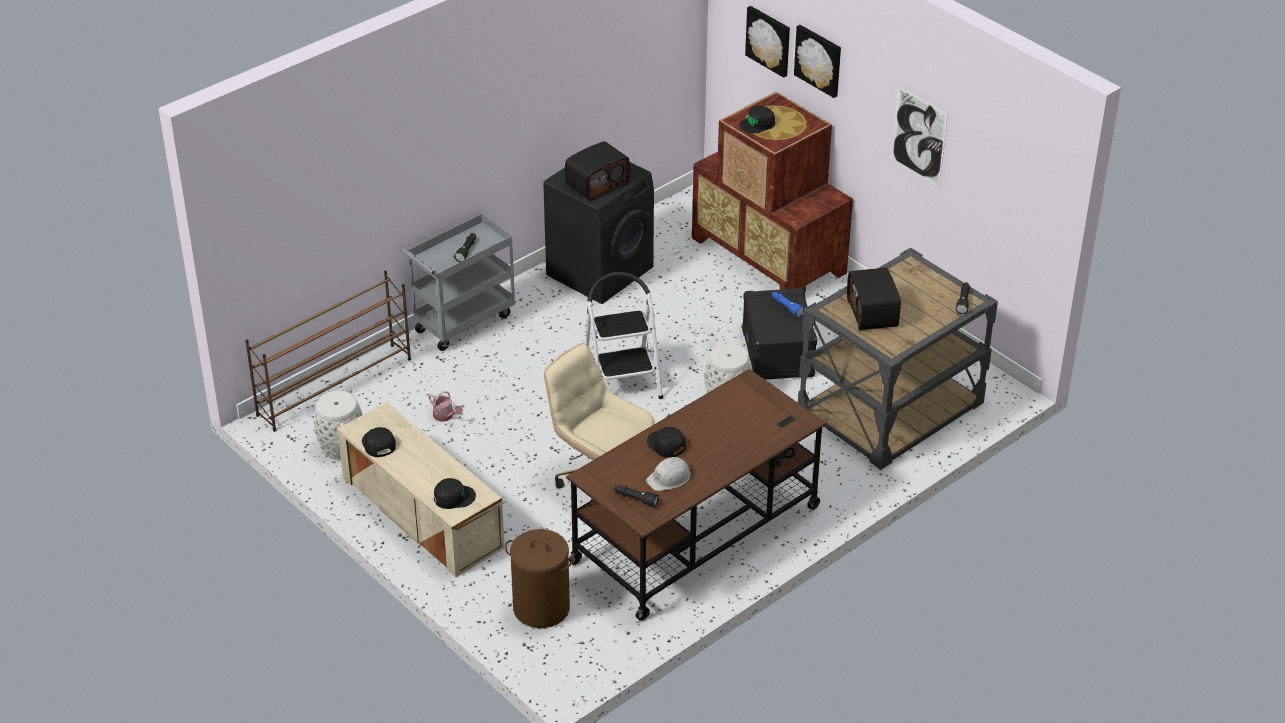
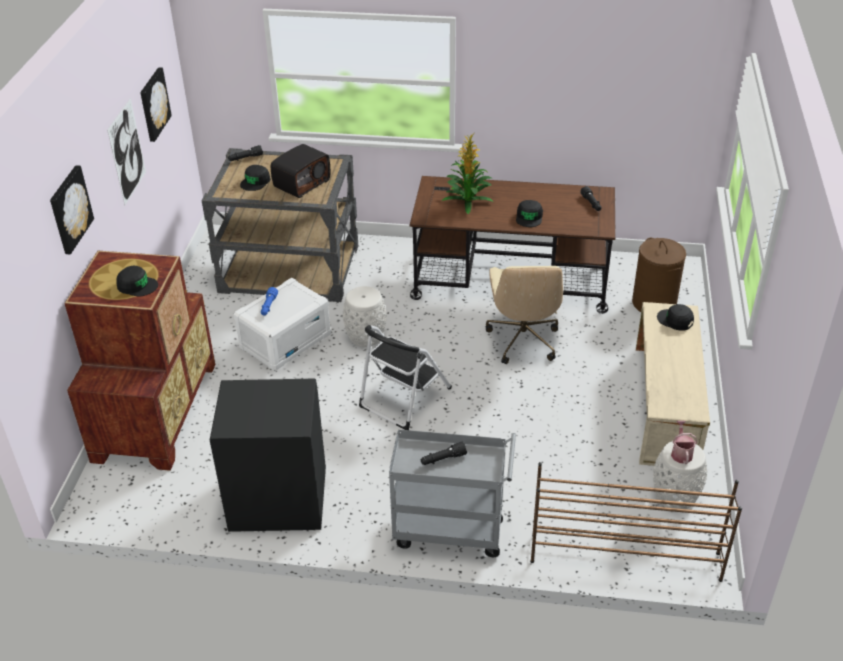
camera: 130 degrees left, 0 degrees up
(378, 444) = (690, 388): black cap -> black cap (255, 182)
(445, 416) = (565, 462): watering can -> watering can (681, 452)
(597, 184) = (277, 399): radio -> none
(669, 478) = (555, 202): white hard hat -> none
(743, 425) = (468, 200): none -> potted plant
(769, 40) = (40, 265): picture -> picture (153, 104)
(778, 353) = (285, 340): black storage box -> white storage box

